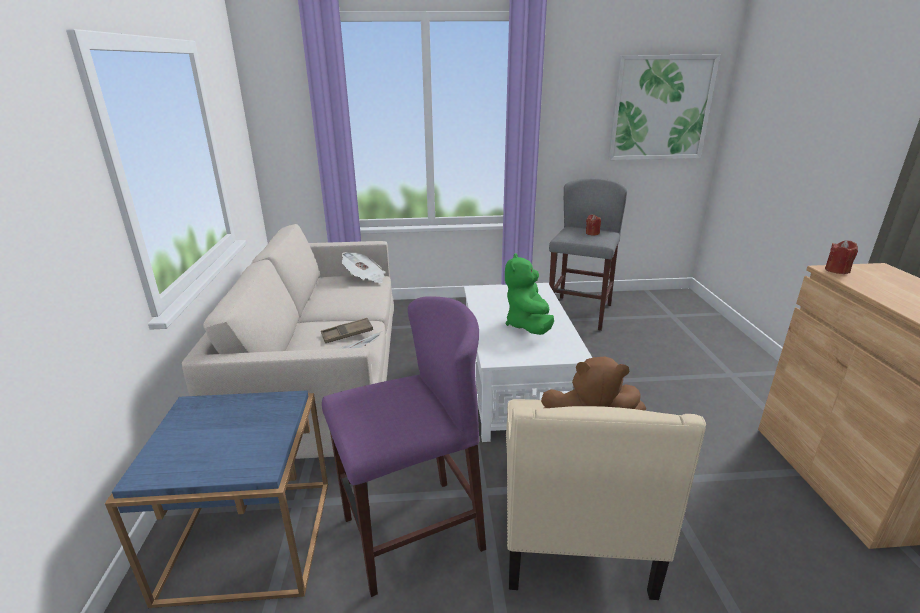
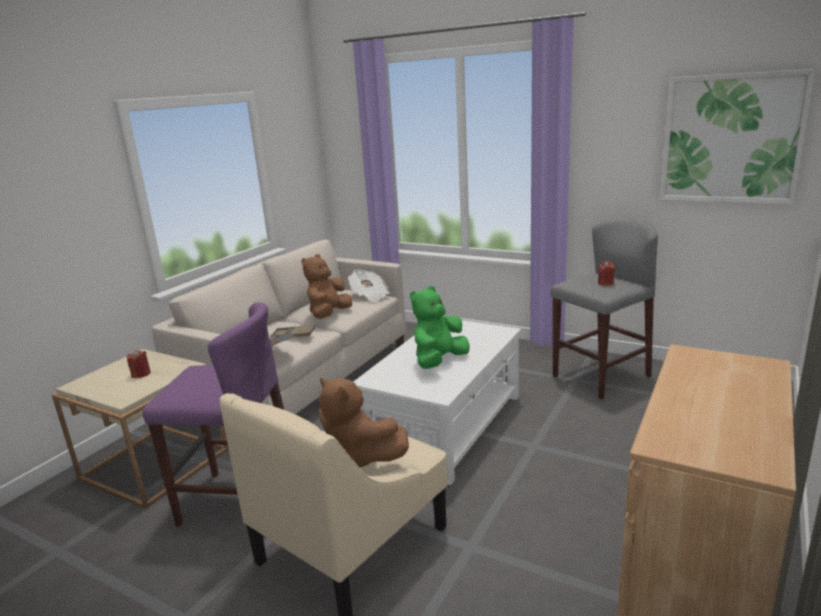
camera: 35 degrees right, 5 degrees down
(249, 538) = (155, 463): blue side table -> beige side table
(352, 305) = (329, 315): none -> brown plush toy
(837, 270) = (693, 355): red candle -> red candle (141, 374)

